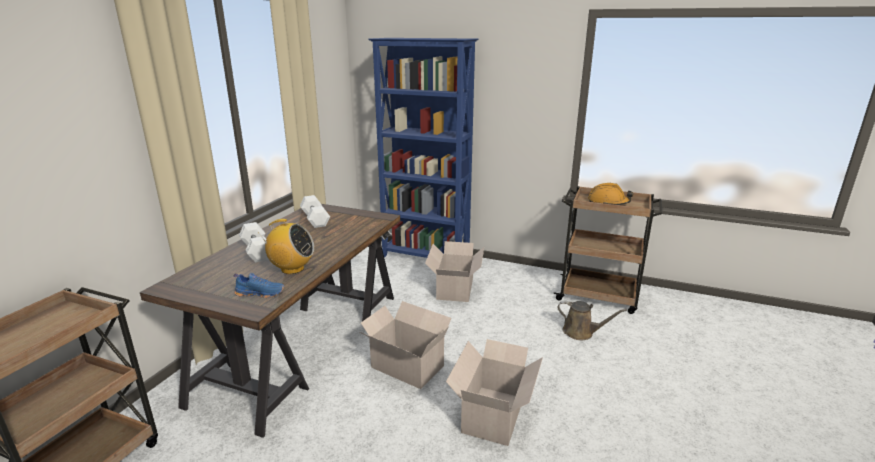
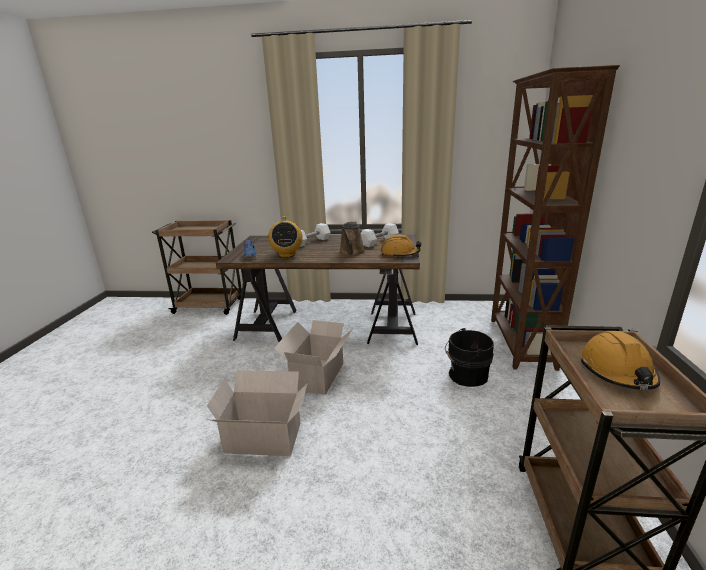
camera: 75 degrees right, 0 degrees up
(366, 217) = (400, 254): none -> orange hard hat
(426, 257) = (520, 343): blue bookcase -> brown bookcase
(454, 290) = (466, 375): cardboard box -> black bucket
(581, 332) = (446, 503): brown watering can -> brown watering can (351, 252)

